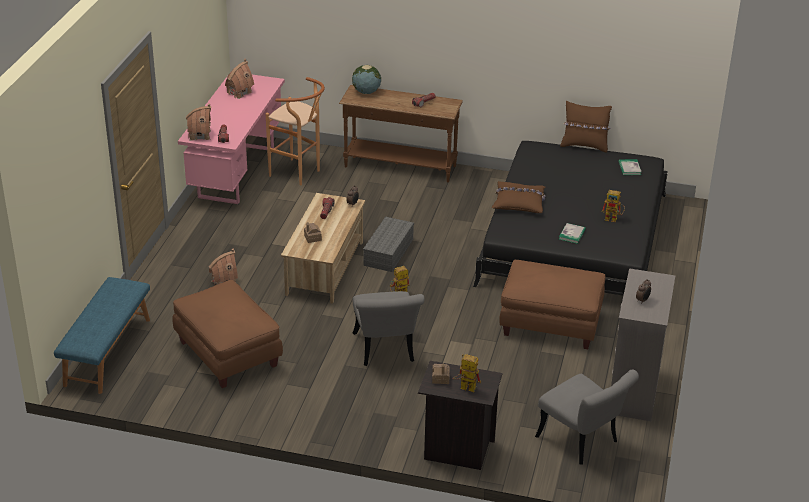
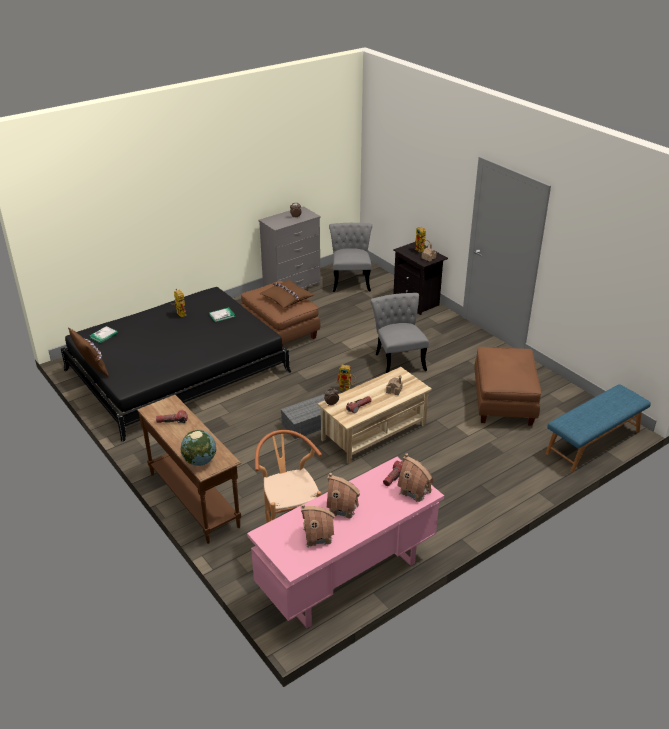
camera: 140 degrees left, 0 degrees up
(224, 282) = (462, 458): toy house -> toy house (342, 508)
(385, 351) = (398, 360): grey chair -> grey chair turned 45 degrees counterclockwise
(519, 202) = (215, 349): brown pillow -> brown pillow (286, 298)

